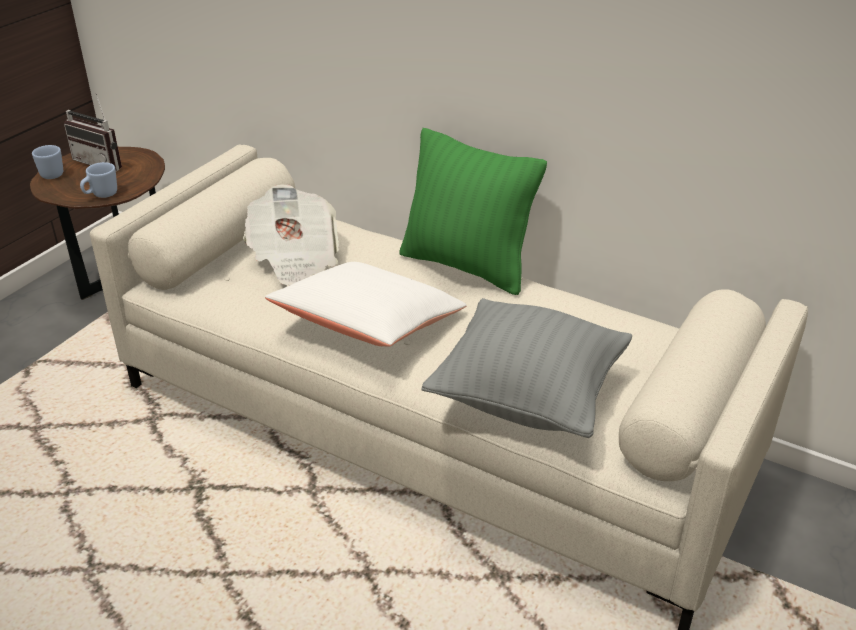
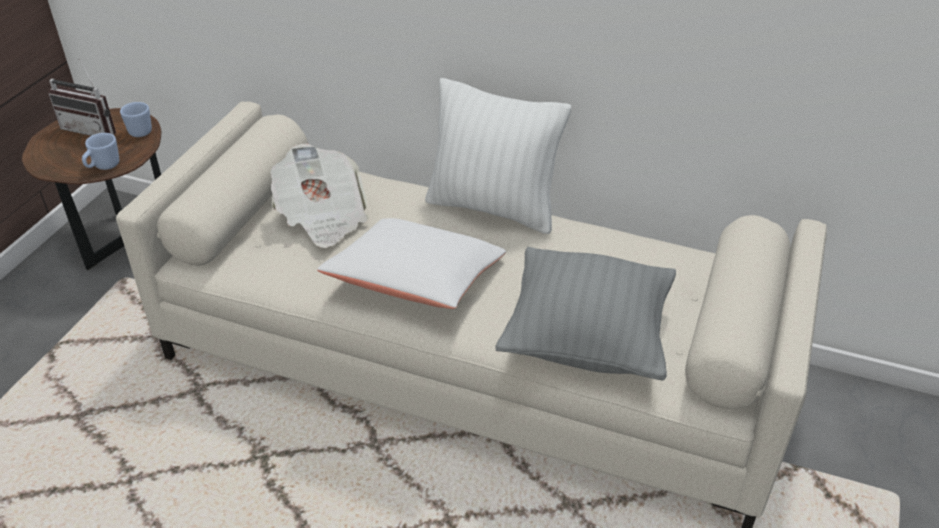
camera: 10 degrees left, 5 degrees up
(53, 173) = (44, 146): blue mug -> blue mug (140, 130)
(467, 266) = (493, 208): green pillow -> white pillow

